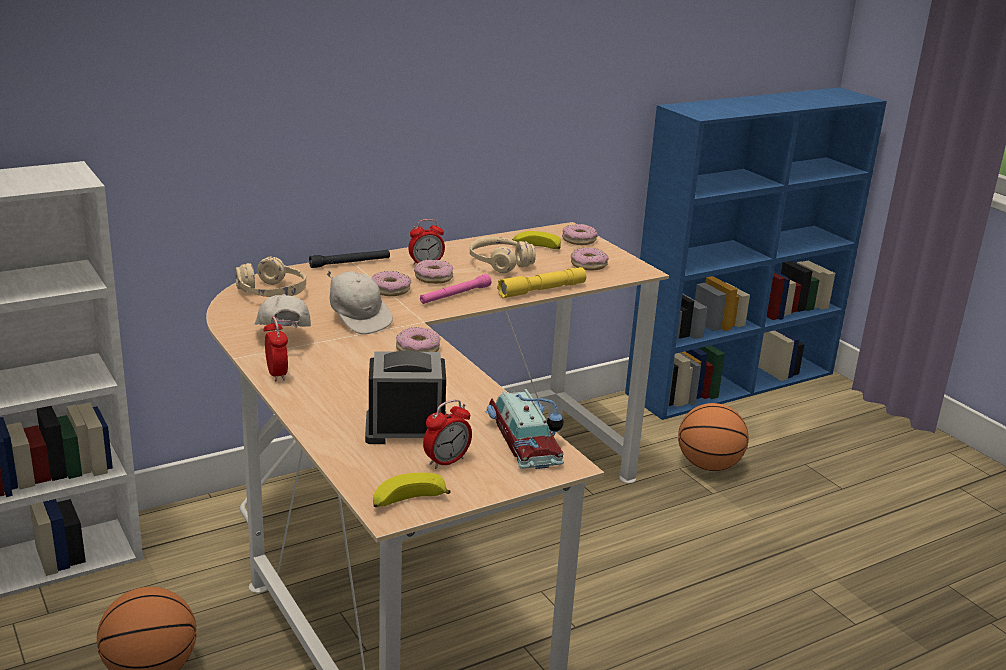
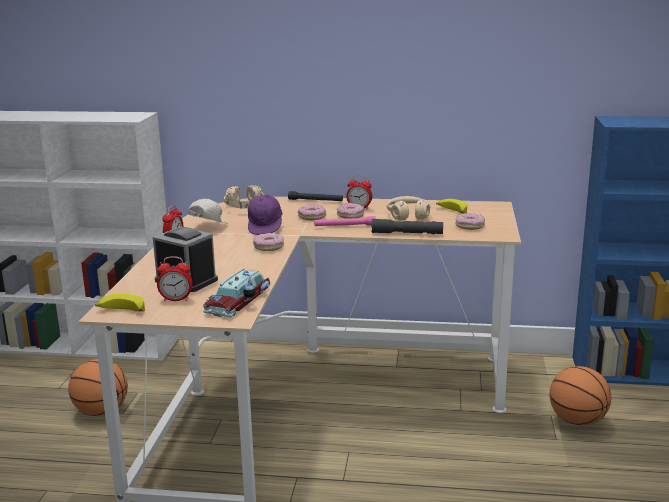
camera: 40 degrees right, 5 degrees down
(358, 319) = (265, 227): white cap -> purple cap
(542, 290) = (407, 233): yellow flashlight -> grey flashlight
(579, 240) = (492, 212): donut -> none

